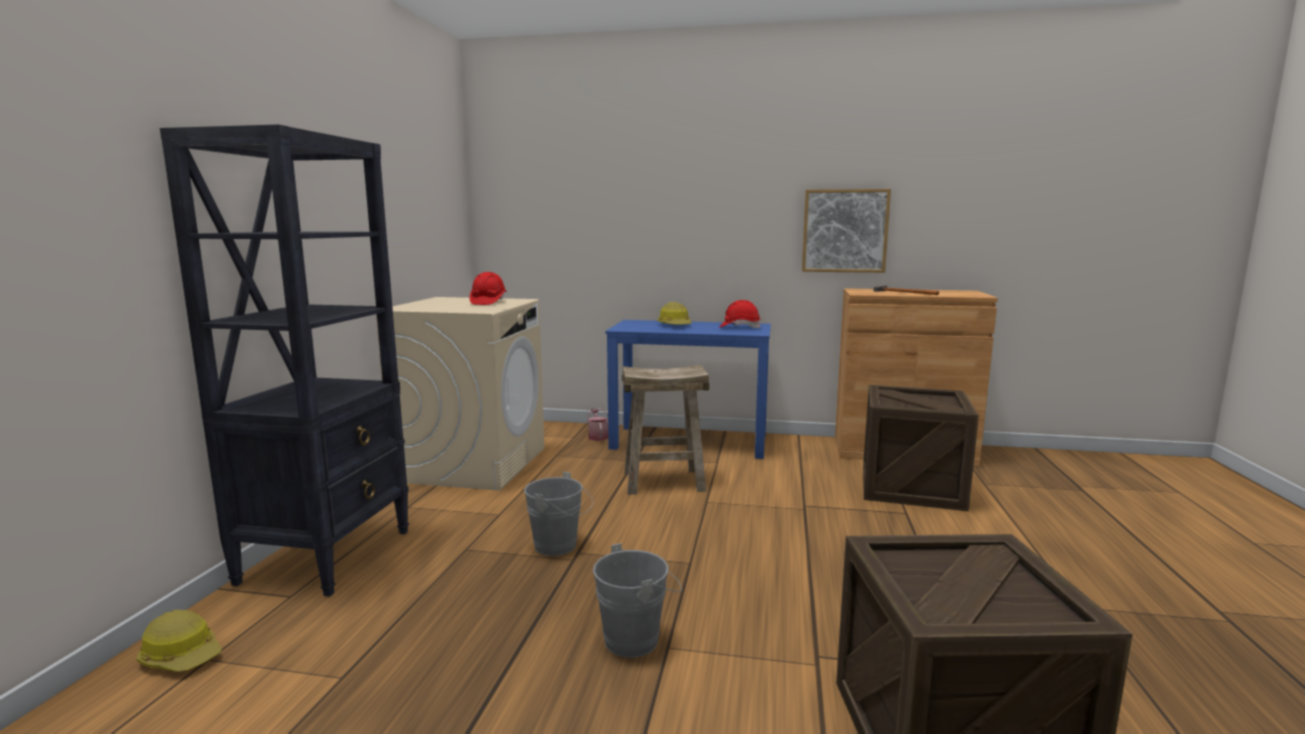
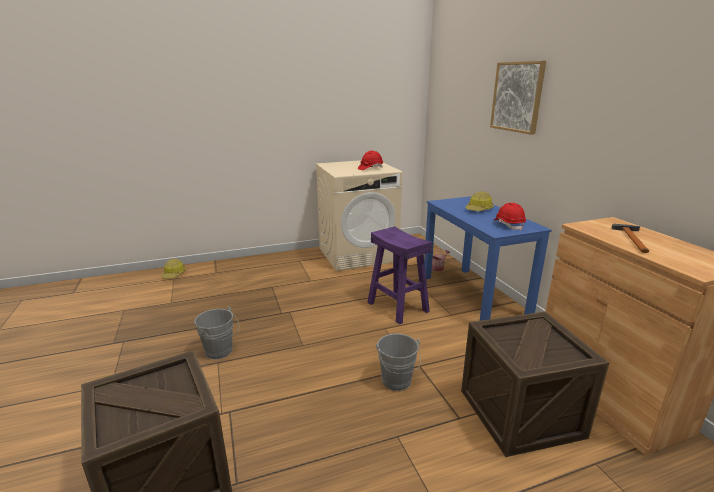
camera: 60 degrees right, 10 degrees up
(328, 555) = (247, 265): black bookcase -> none
(560, 546) = (291, 305): grey bucket -> grey bucket (397, 383)
(663, 481) = (397, 307): beige stool -> purple stool
(844, 231) = (628, 158): picture -> picture (517, 97)

